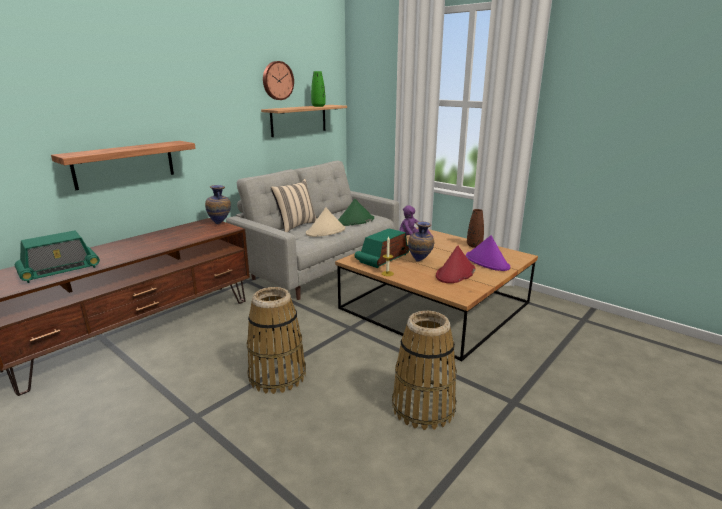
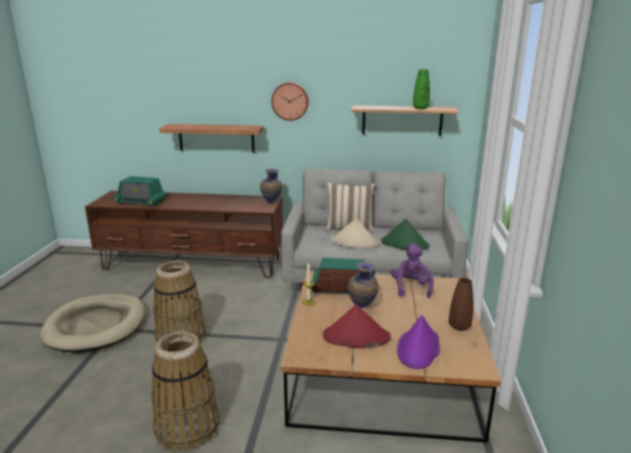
camera: 55 degrees right, 0 degrees up
(168, 429) = (96, 326): none -> beige dog bed
(277, 80) = (377, 77): wall clock -> wall clock (290, 101)

